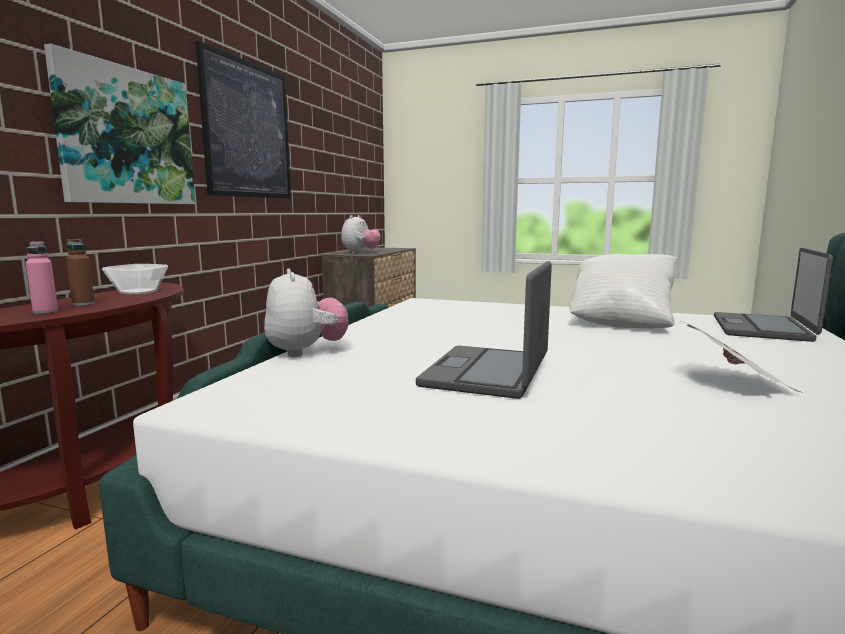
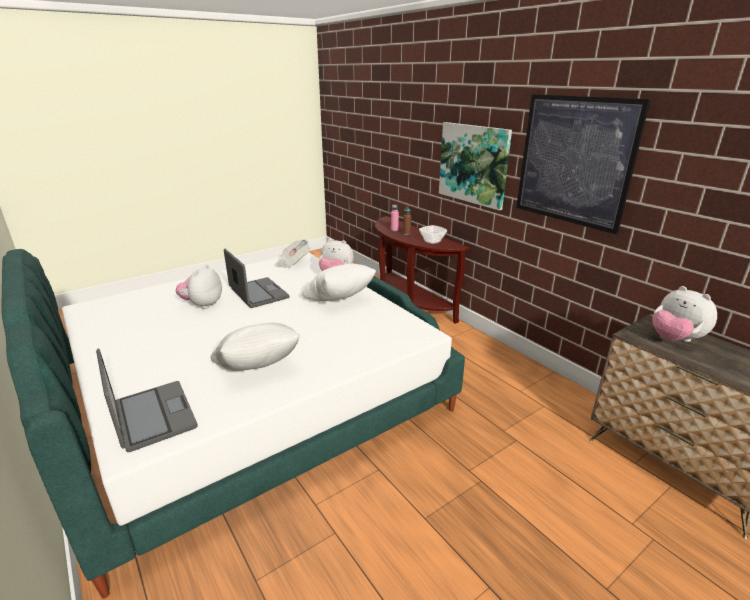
camera: 125 degrees right, 15 degrees up
(411, 331) = (339, 302): none -> white pillow
(625, 393) = (202, 305): none -> plush toy
(736, 384) = (165, 328): newspaper -> newspaper (292, 263)

